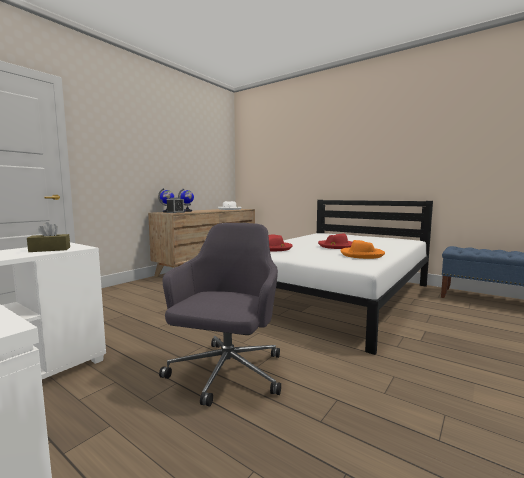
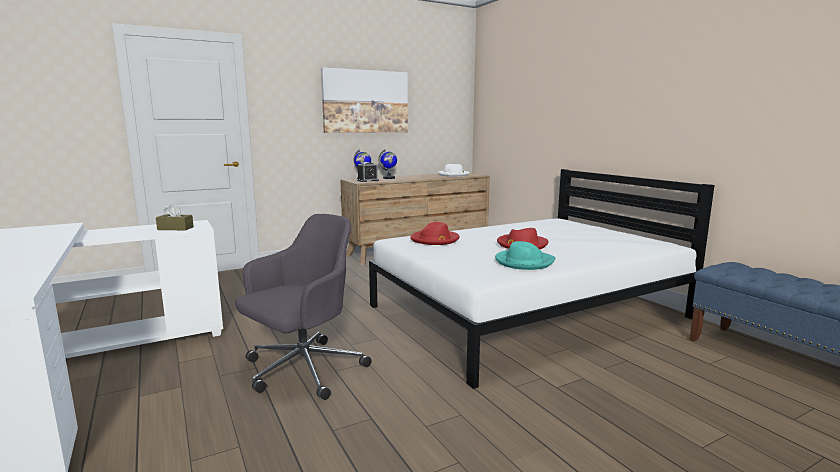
camera: 25 degrees right, 5 degrees up
(165, 150) = (365, 101): none -> picture
(362, 255) = (524, 262): orange hat -> turquoise hat

